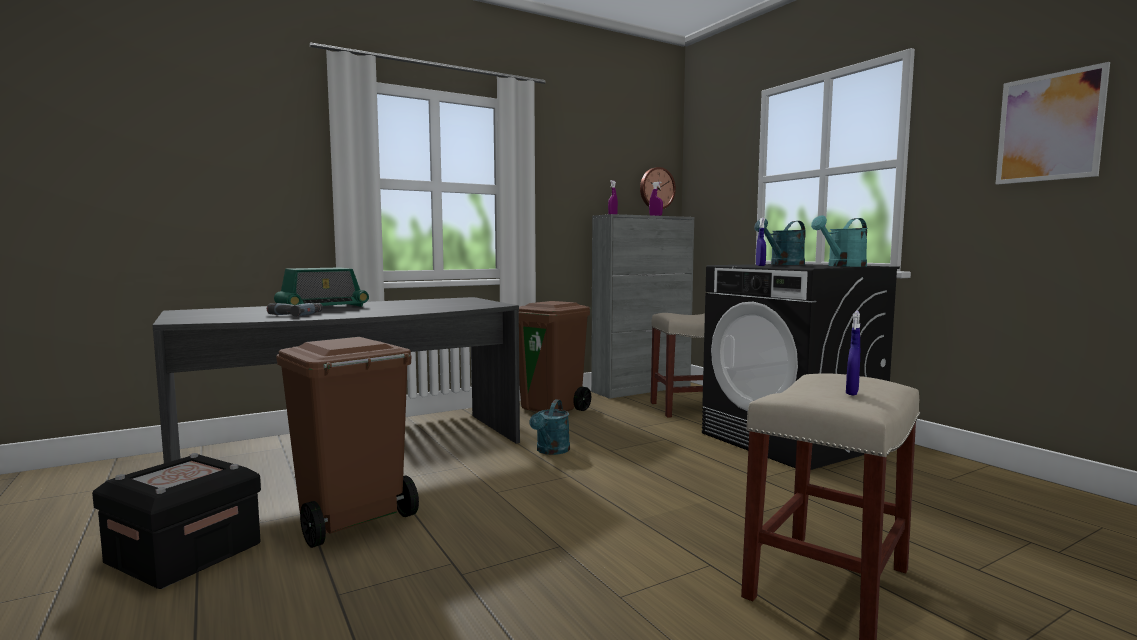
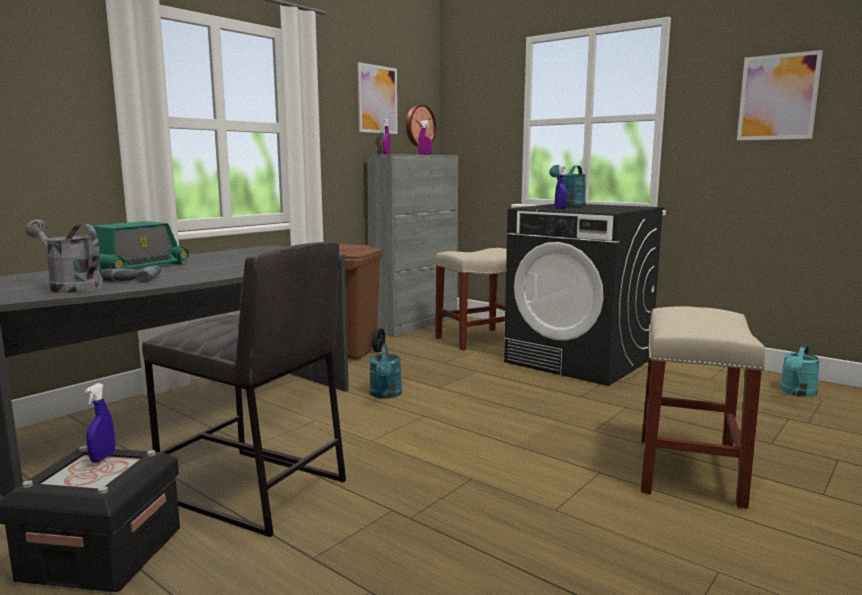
camera: 20 degrees left, 5 degrees up
(237, 316) = (70, 287): none -> grey watering can
(351, 521) = (254, 490): brown trash can -> grey stool
(607, 163) = (377, 99): none -> picture
(842, 266) = (624, 208): turquoise watering can -> turquoise watering can (797, 392)
(852, 393) = (715, 322): blue spray bottle -> blue spray bottle (103, 457)

